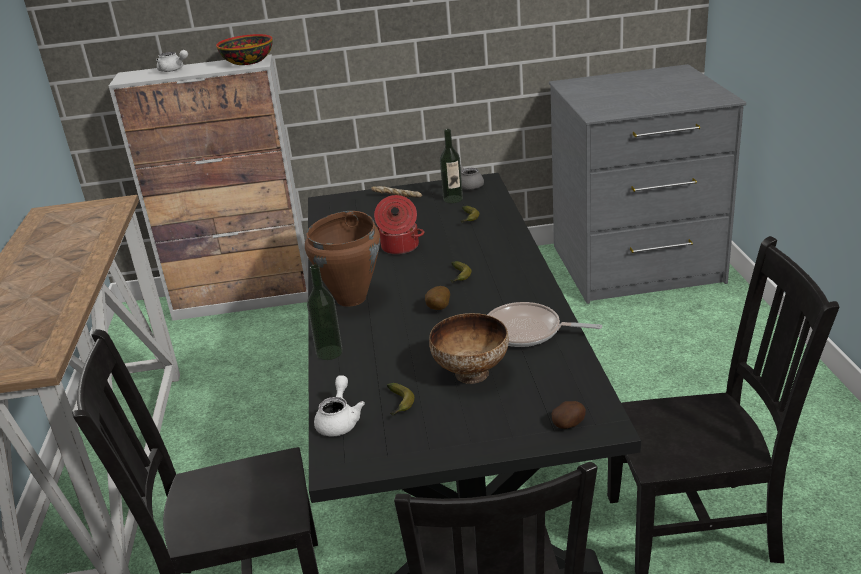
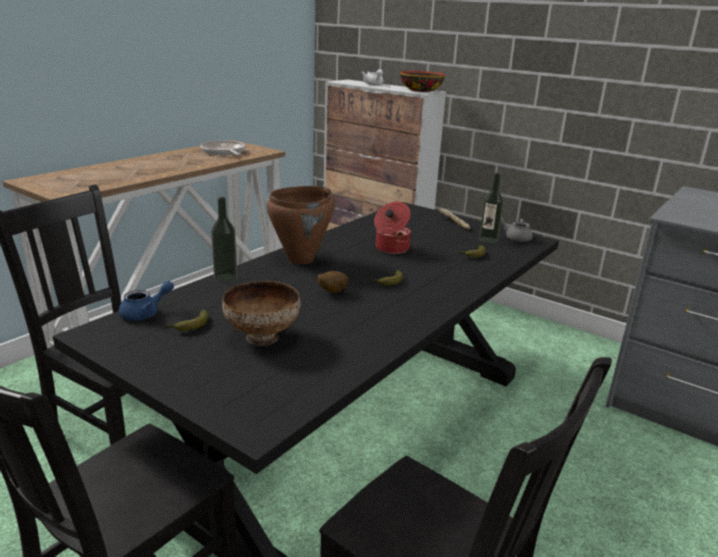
camera: 40 degrees right, 5 degrees down
(339, 421) = (145, 313): white teapot -> blue teapot
(527, 331) = (353, 337): frying pan -> frying pan (224, 152)
(569, 424) = (239, 410): potato -> none

